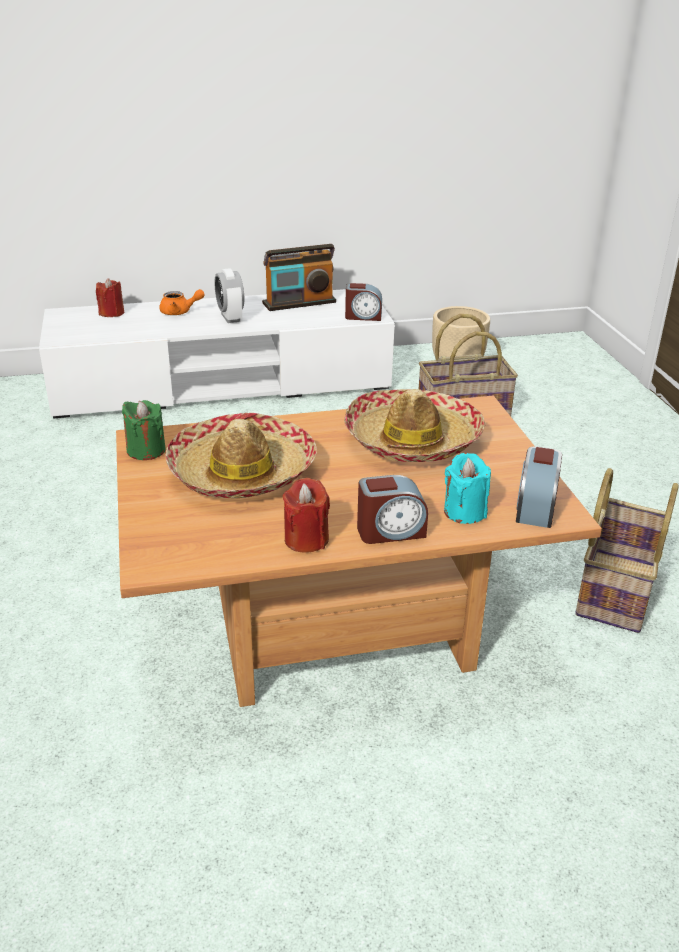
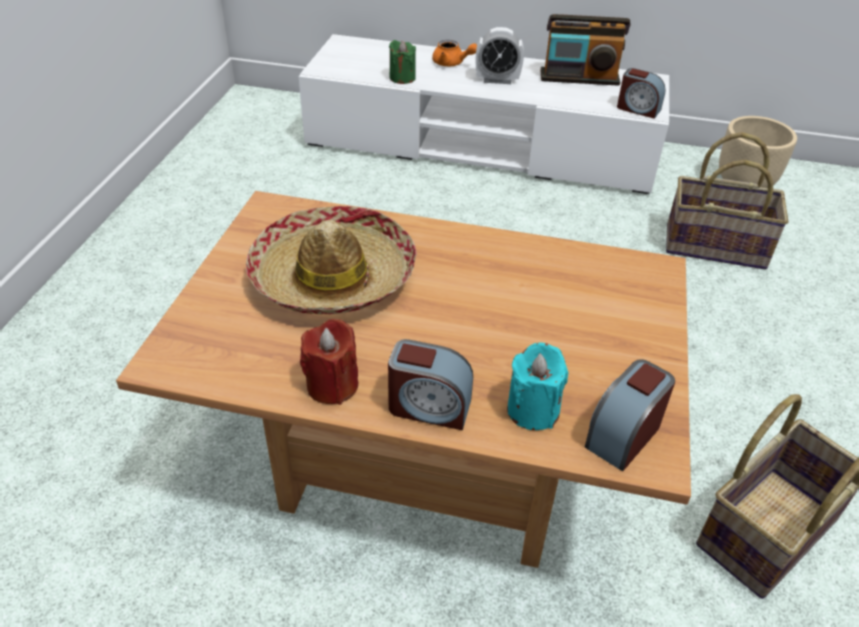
camera: 25 degrees right, 10 degrees up
(112, 313) = (388, 51): red candle -> none
(146, 450) = (263, 222): green candle -> green candle (402, 78)
(230, 317) = (497, 80): alarm clock -> alarm clock turned 90 degrees counterclockwise
(412, 440) = (543, 291): hat -> none

